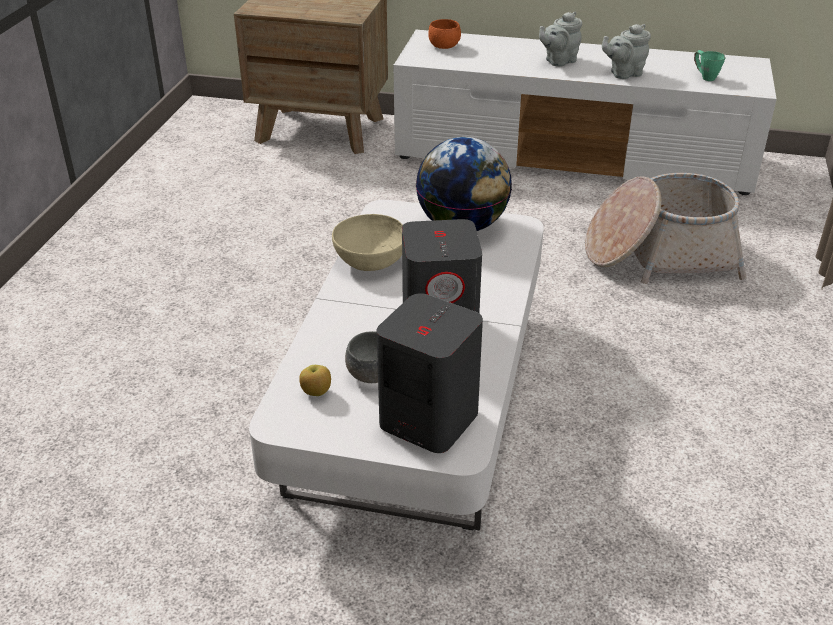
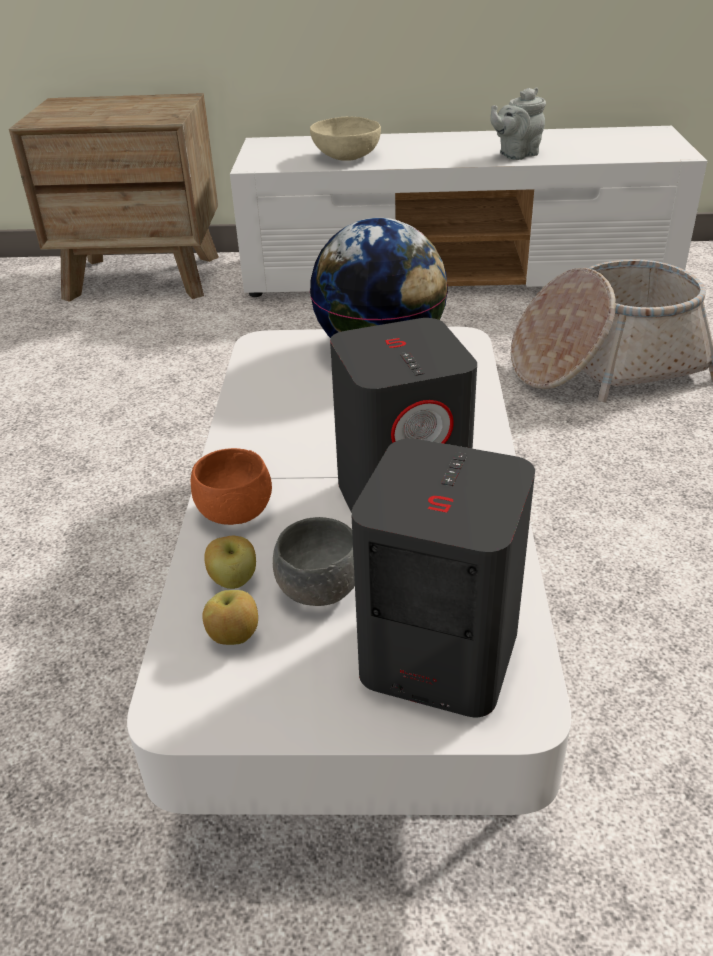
camera: 10 degrees left, 0 degrees up
(324, 362) = (234, 581): none -> apple
(370, 260) = (264, 412): beige bowl -> beige bowl (346, 157)
(444, 47) = (287, 150): orange bowl -> orange bowl (235, 513)
(558, 61) = (432, 151): grey teapot -> none
(704, 76) = (611, 148): green mug -> none

